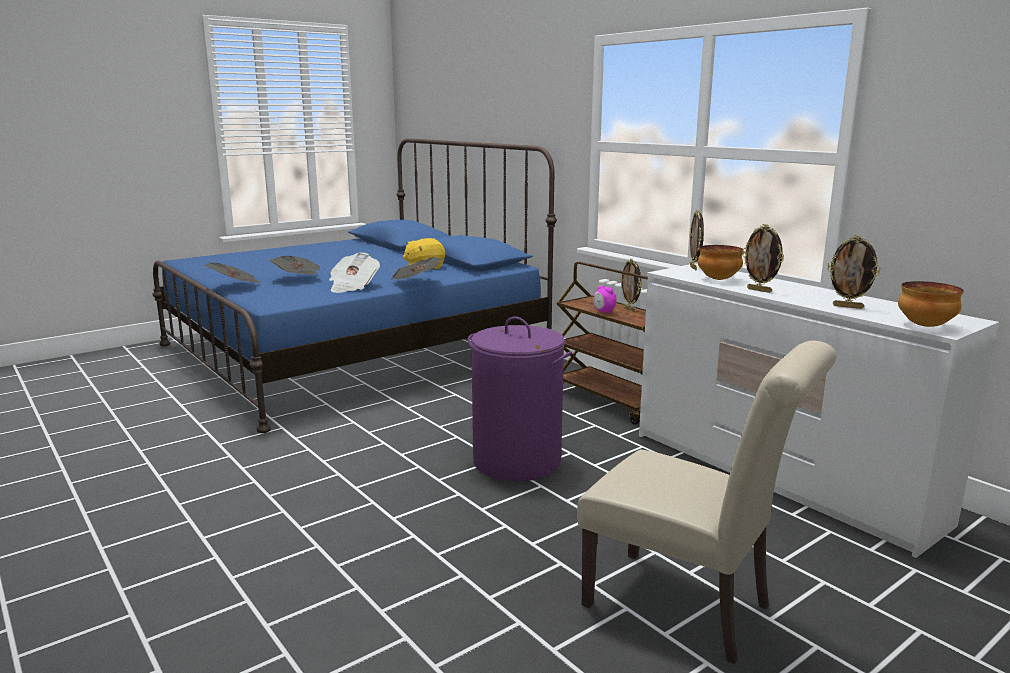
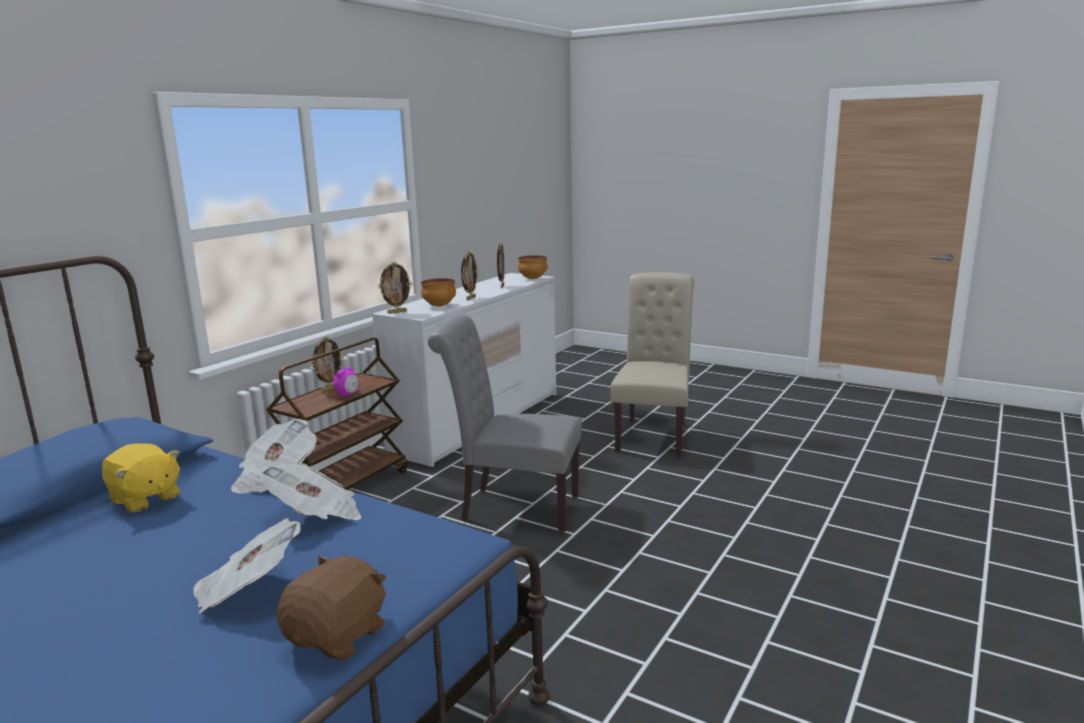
camera: 110 degrees left, 0 degrees up
(236, 287) = (339, 636): newspaper -> brown plush toy
(517, 461) = (513, 507): purple laundry basket -> grey chair

